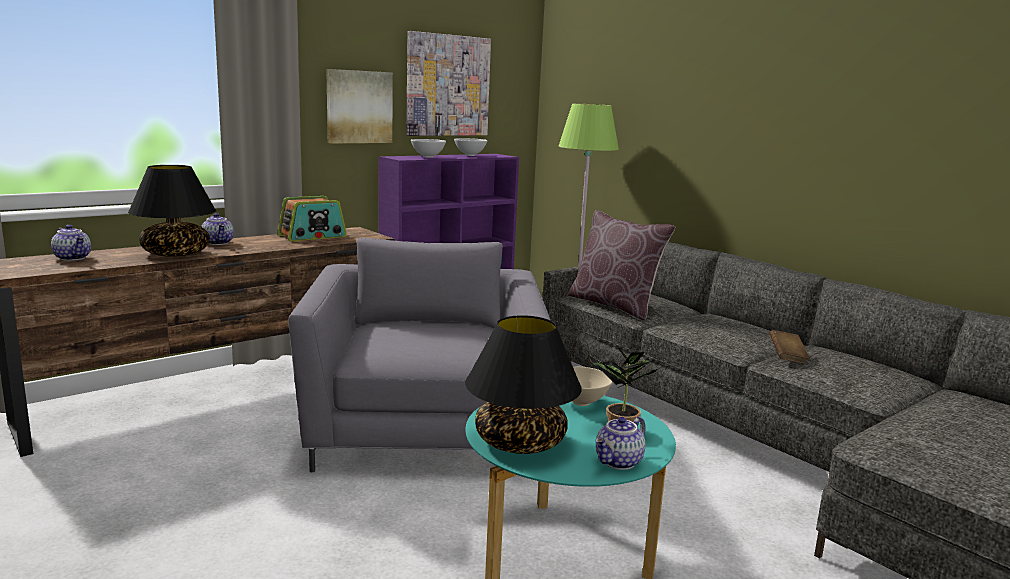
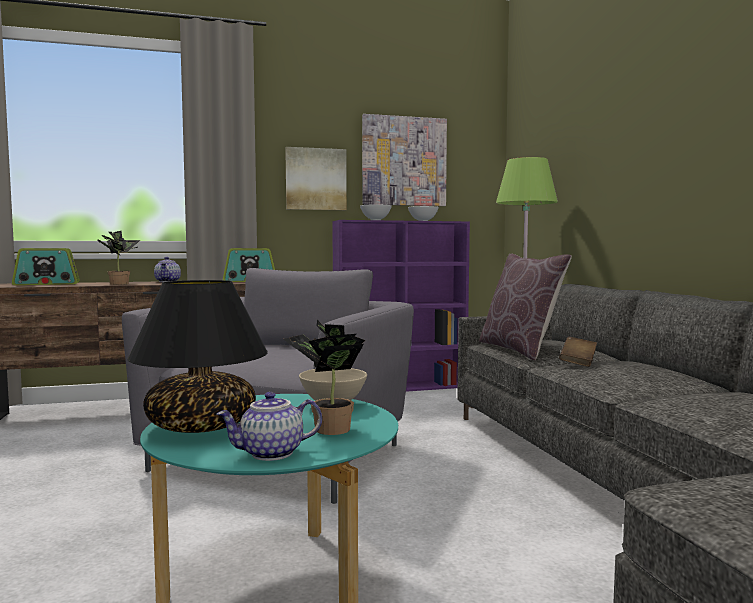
camera: 25 degrees right, 10 degrees down
(73, 258) = (47, 283): teapot -> radio
(176, 253) = (120, 283): black table lamp -> potted plant
(787, 357) = (675, 395): brown book -> brown book (578, 362)

